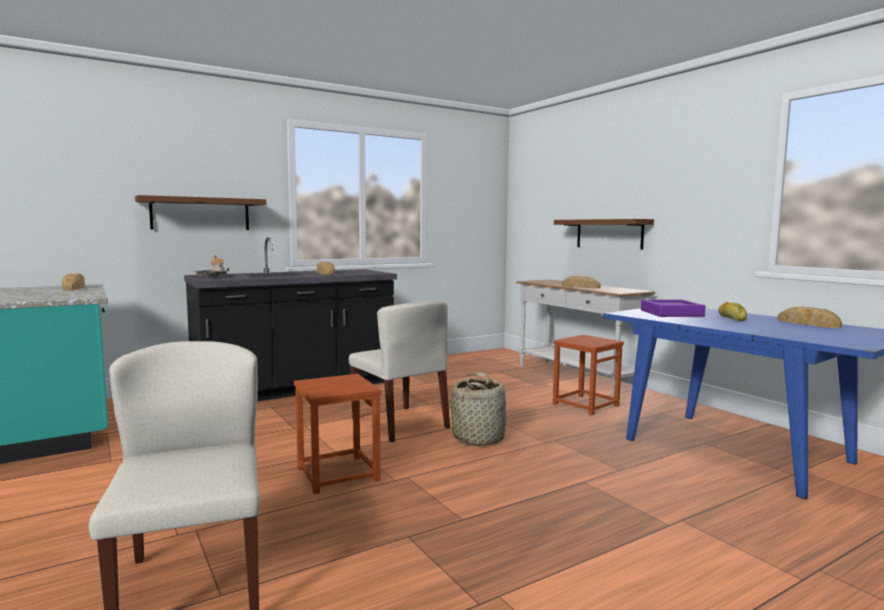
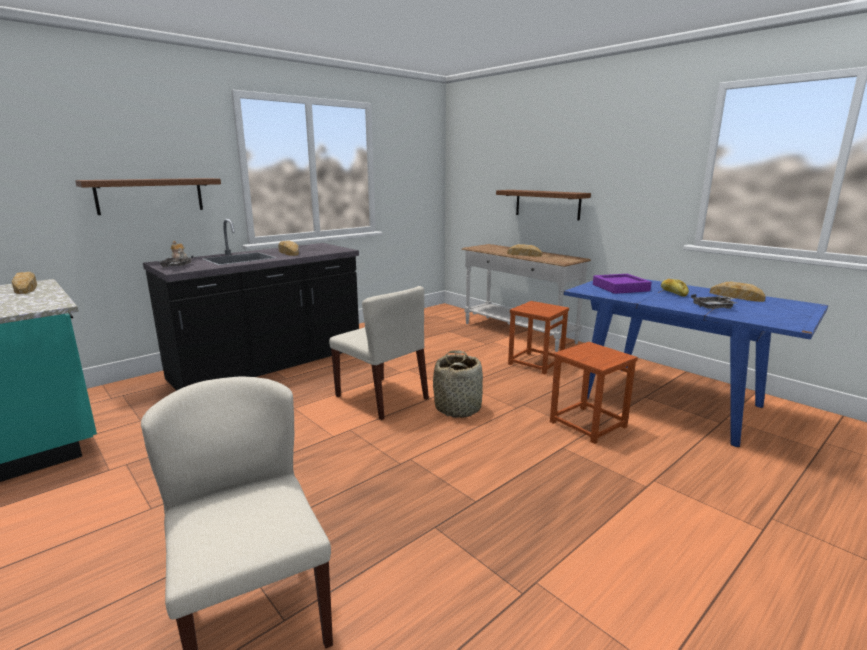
camera: 10 degrees left, 10 degrees up
(337, 474) = (344, 462): brown stool -> brown stool (587, 424)
(770, 330) = (714, 307): none -> grey tray

